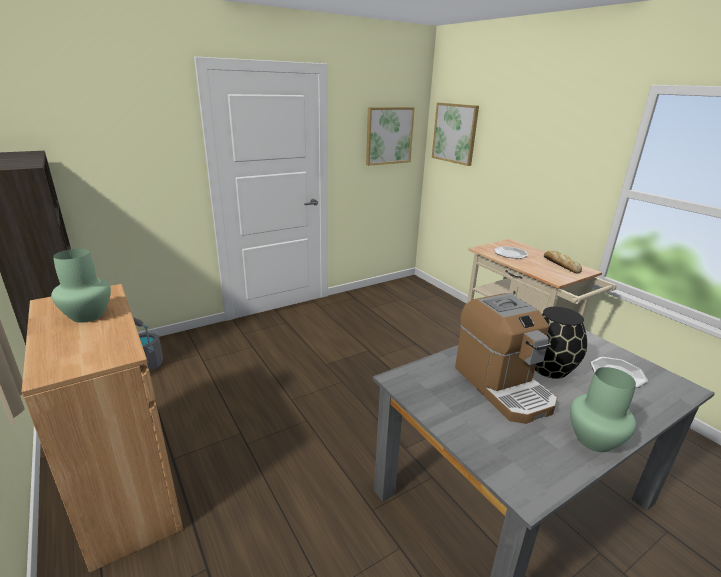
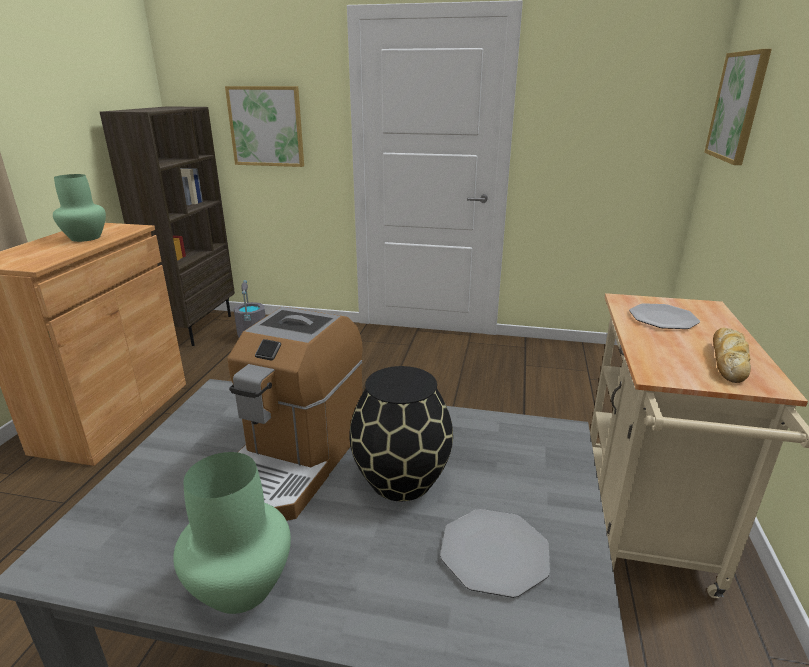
camera: 45 degrees right, 0 degrees up
(389, 135) = (627, 111): picture -> picture (266, 126)

